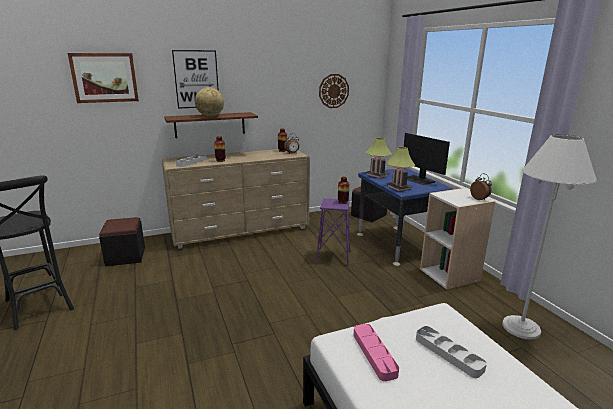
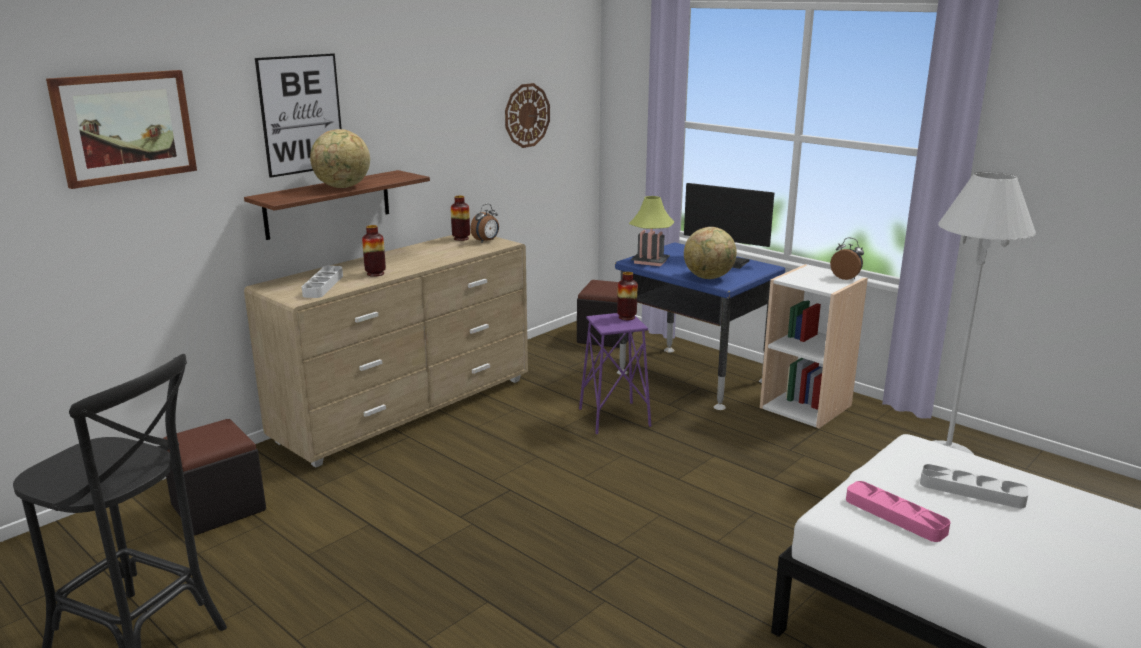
camera: 25 degrees left, 0 degrees up
(398, 187) = (708, 277): table lamp -> globe

